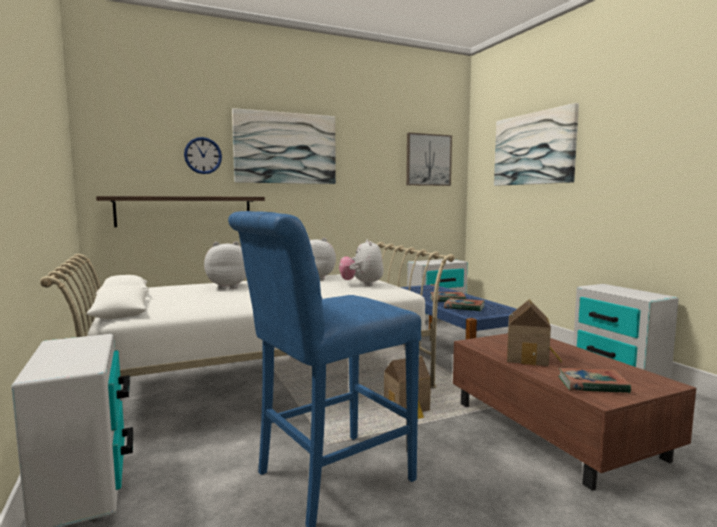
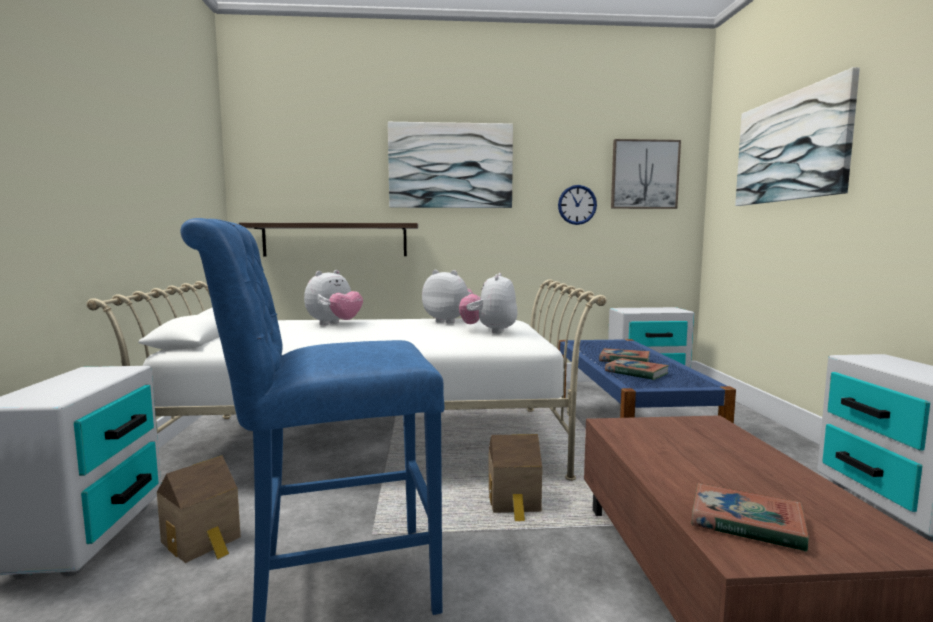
camera: 20 degrees right, 0 degrees up
(203, 155) = (355, 177): wall clock -> wall clock (577, 205)
(228, 287) = (334, 324): plush toy -> plush toy turned 120 degrees clockwise
(529, 358) = (676, 459): toy house -> toy house (203, 541)

